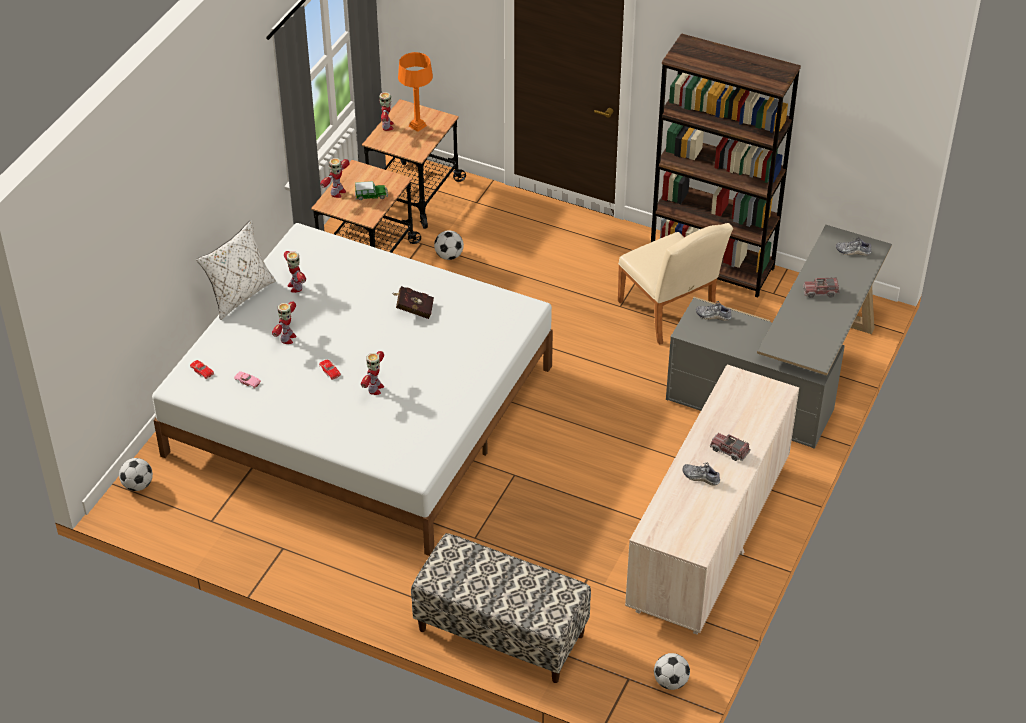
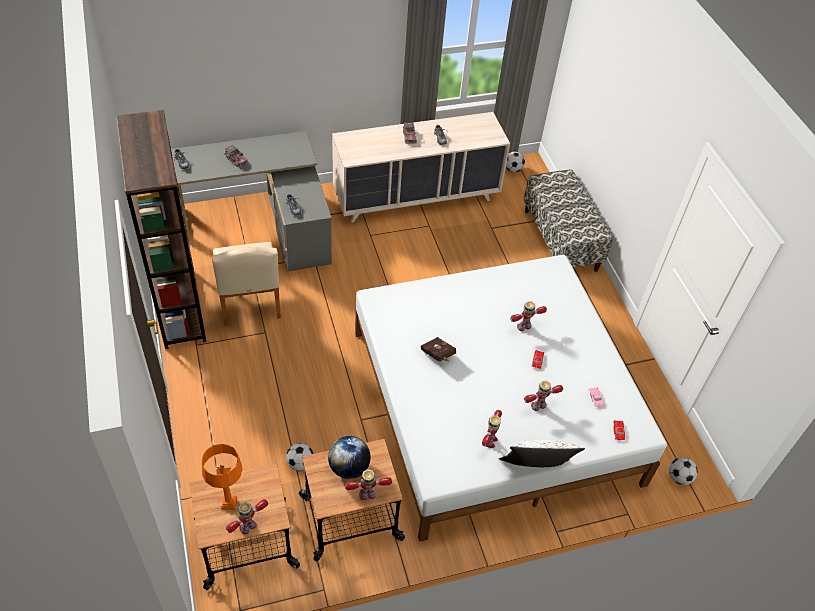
camera: 135 degrees left, 5 degrees up
(371, 195) = (349, 467): toy car -> globe
(670, 314) = (249, 303): beige chair -> beige chair turned 150 degrees clockwise

